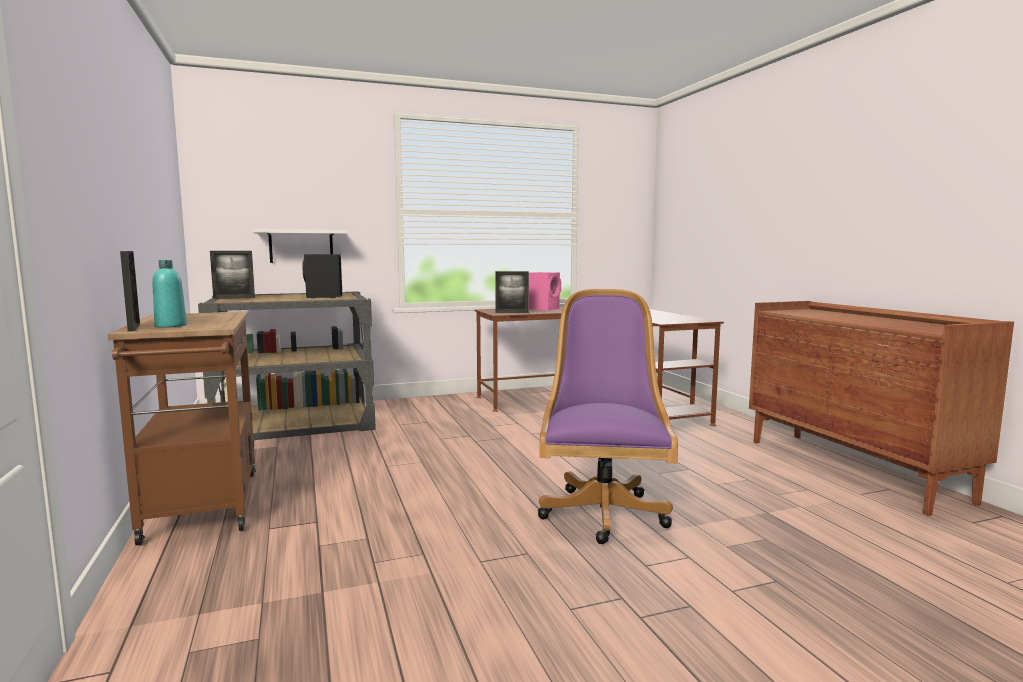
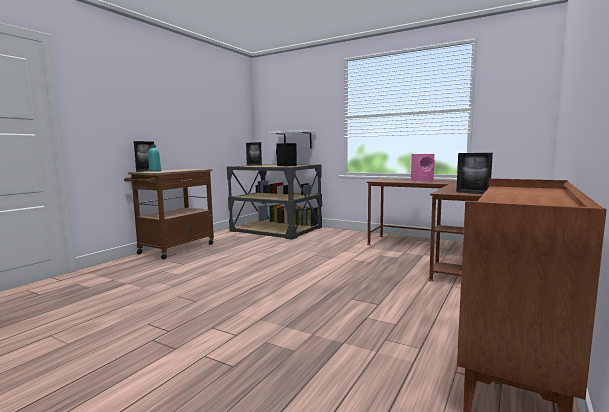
camera: 50 degrees right, 0 degrees up
(512, 312) = (387, 181): picture frame -> picture frame (472, 193)
(603, 509) = (270, 300): purple office chair -> none

